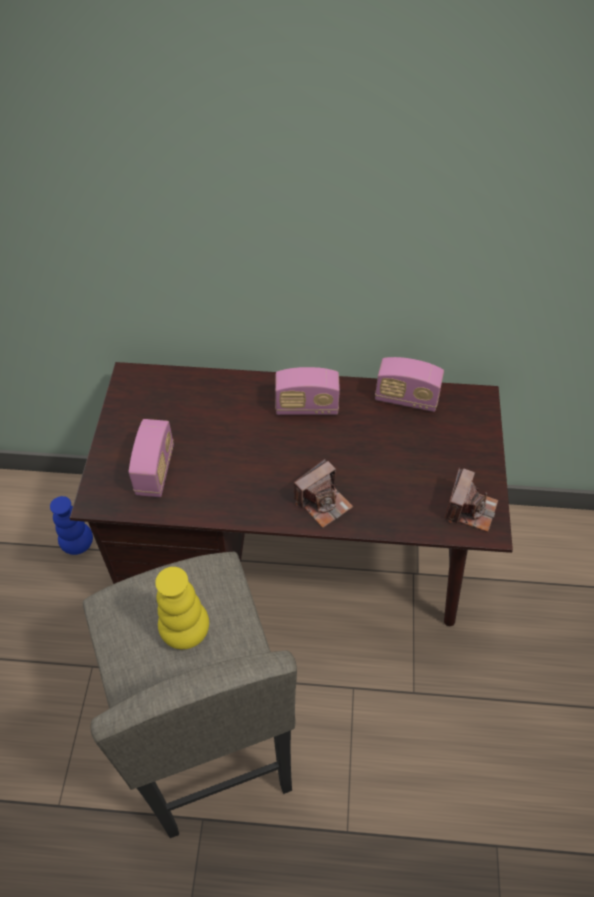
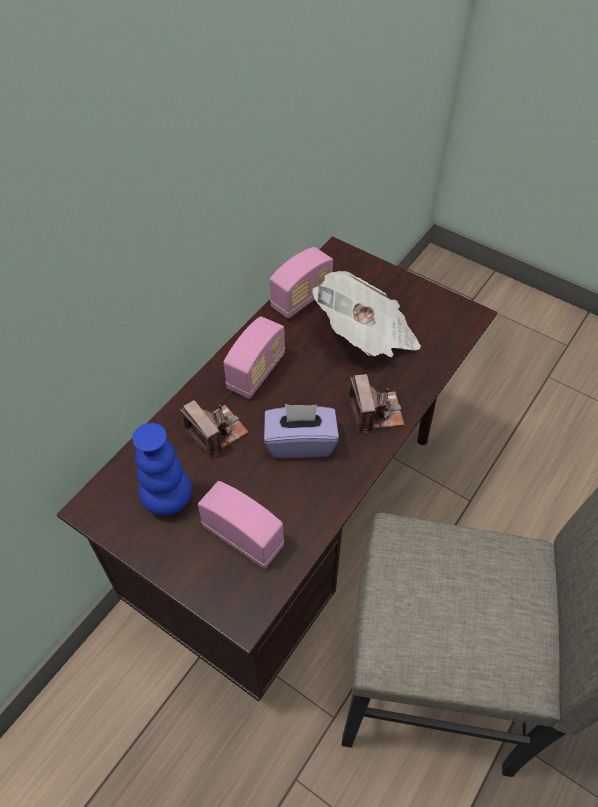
camera: 60 degrees left, 0 degrees up
(78, 545) = (137, 731): blue vase -> blue vase (168, 500)
(186, 632) = (460, 591): yellow vase -> none
(259, 466) = (300, 442): none -> purple tissue box
(401, 461) = (366, 335): none -> newspaper
(469, 509) = (444, 317): camera -> camera (216, 432)

